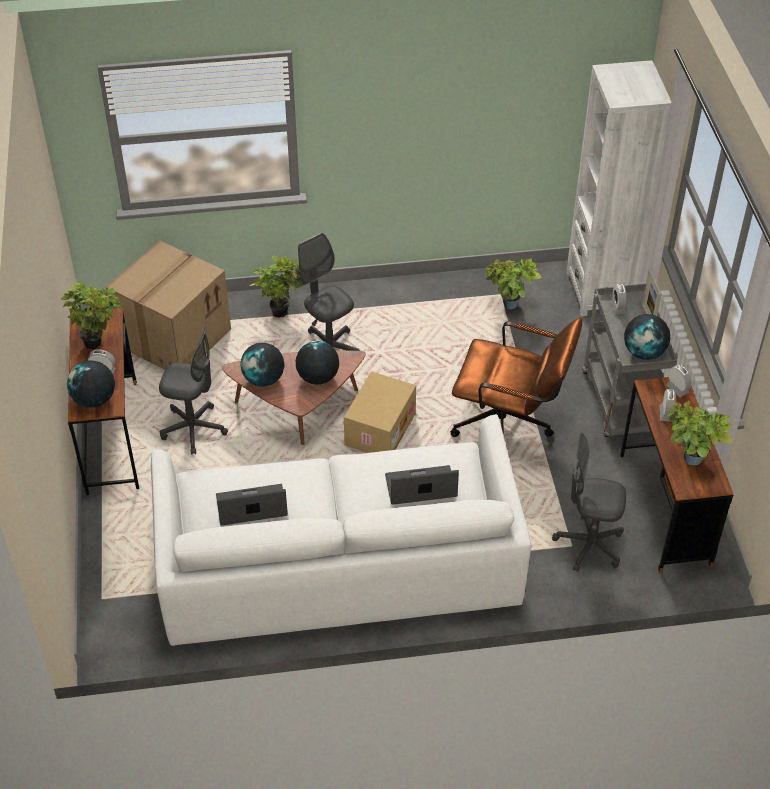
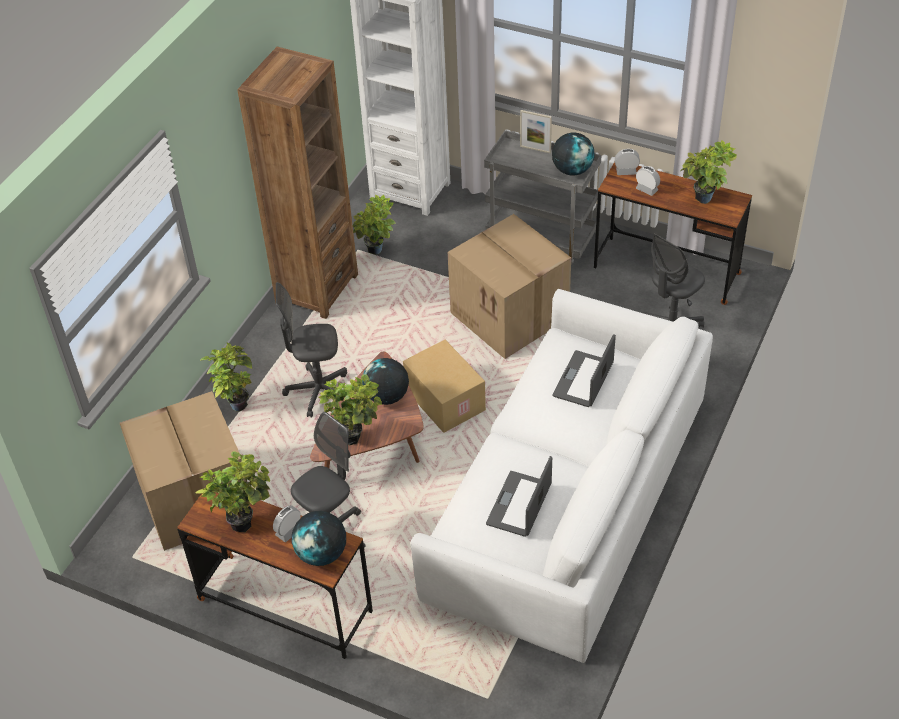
camera: 55 degrees left, 0 degrees up
(264, 379) = (355, 435): globe -> potted plant
(435, 293) = (317, 289): none -> brown bookcase
(510, 426) = (511, 316): brown office chair -> cardboard box
(617, 307) = (510, 160): alarm clock -> none

